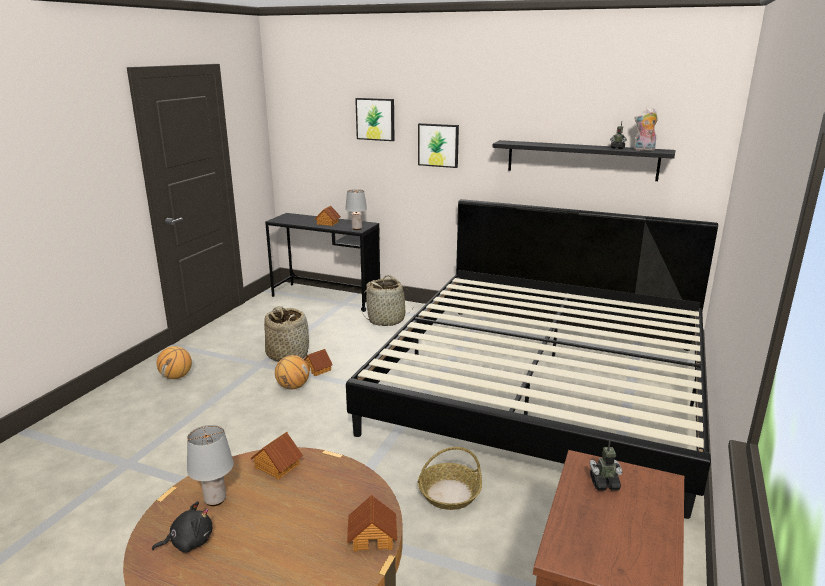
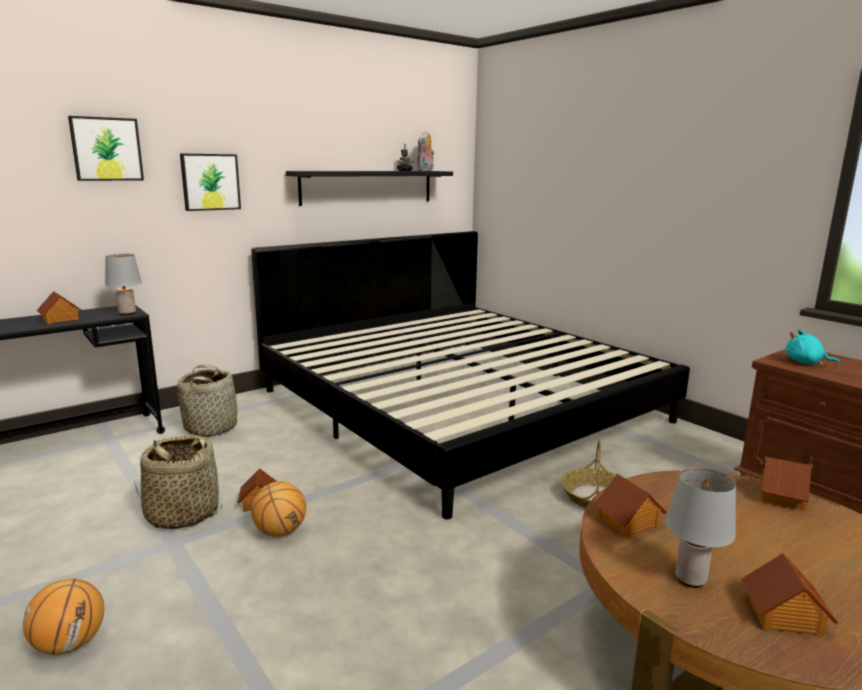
camera: 60 degrees left, 5 degrees down
(189, 542) = (783, 615): black plush toy -> toy house
(604, 484) = (806, 363): toy robot -> turquoise plush toy

